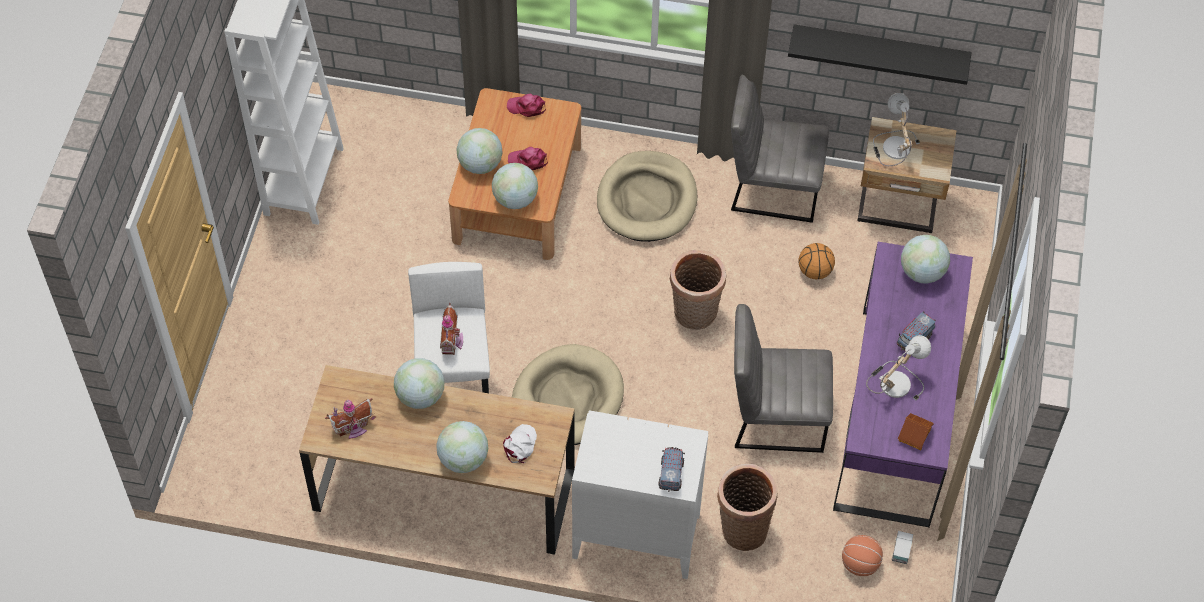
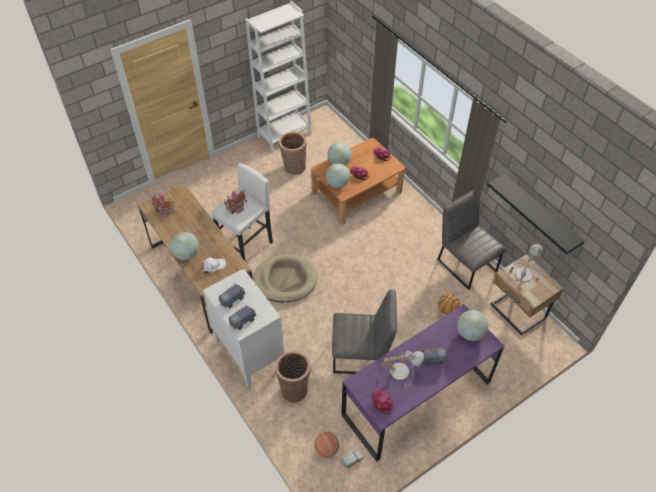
camera: 45 degrees right, 5 degrees down
(420, 396) = (201, 219): globe -> none
(625, 459) = (232, 299): none -> toy truck
(647, 200) = (405, 230): beige dog bed -> none
(694, 315) = (374, 288): basket -> basket (294, 168)
(775, 417) = (361, 355): grey chair -> grey chair turned 135 degrees clockwise
(914, 435) = (382, 402): toy house -> pink cap

